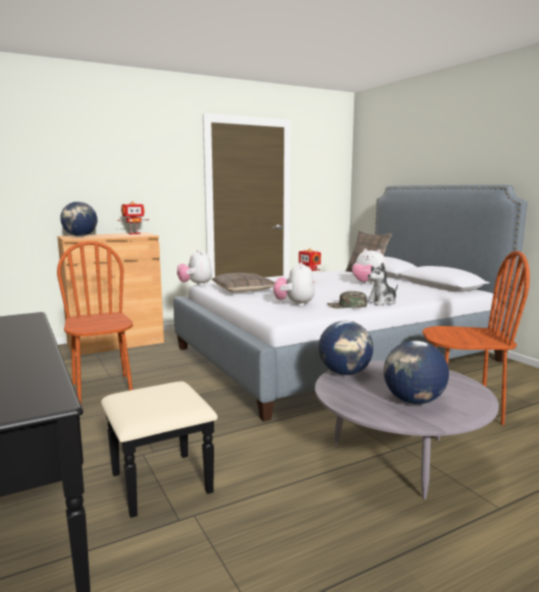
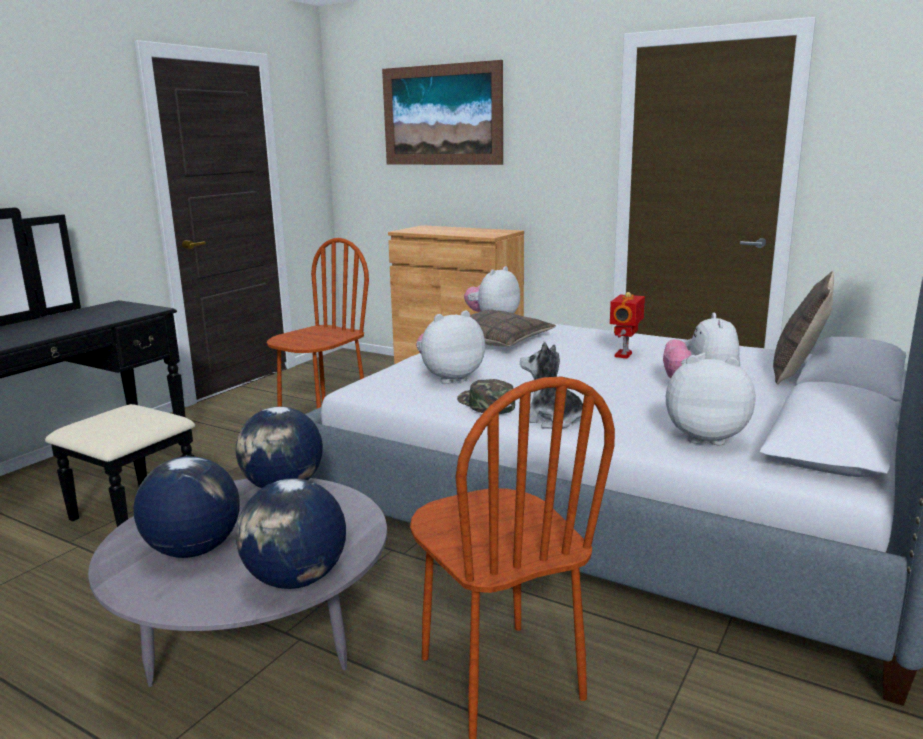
camera: 60 degrees right, 5 degrees up
(72, 151) = (441, 115): none -> picture
(80, 236) = (428, 228): globe -> globe (296, 580)
(134, 234) = (490, 231): toy robot -> none
(424, 292) = (705, 437): none -> plush toy

